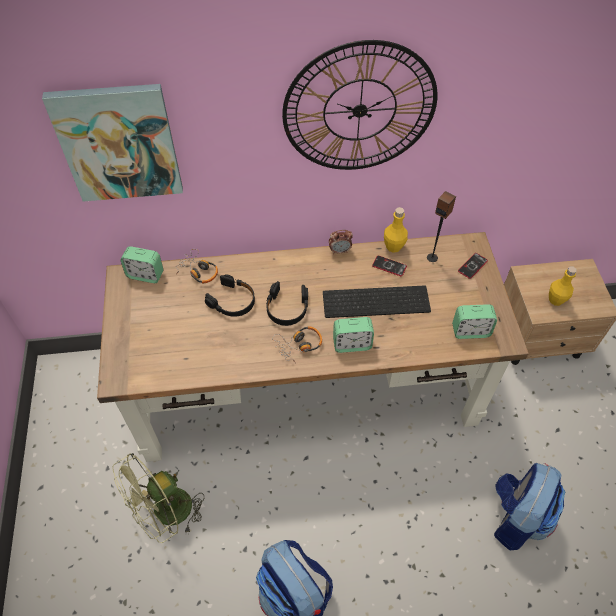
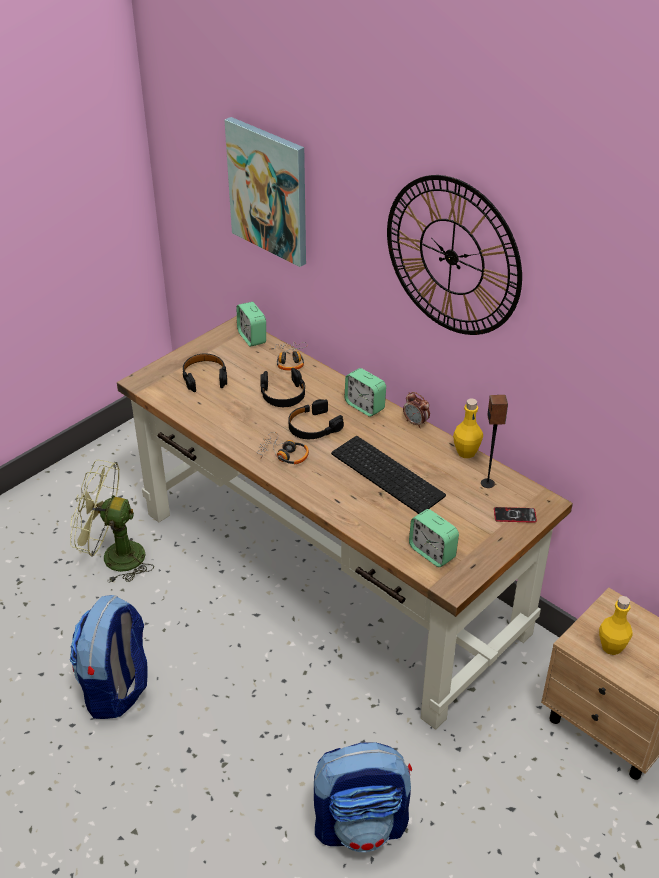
camera: 50 degrees right, 15 degrees down
(159, 334) = (205, 377): none -> black headphones
(352, 344) = (322, 484): alarm clock -> alarm clock (364, 406)
(389, 266) = (439, 461): phone -> none

